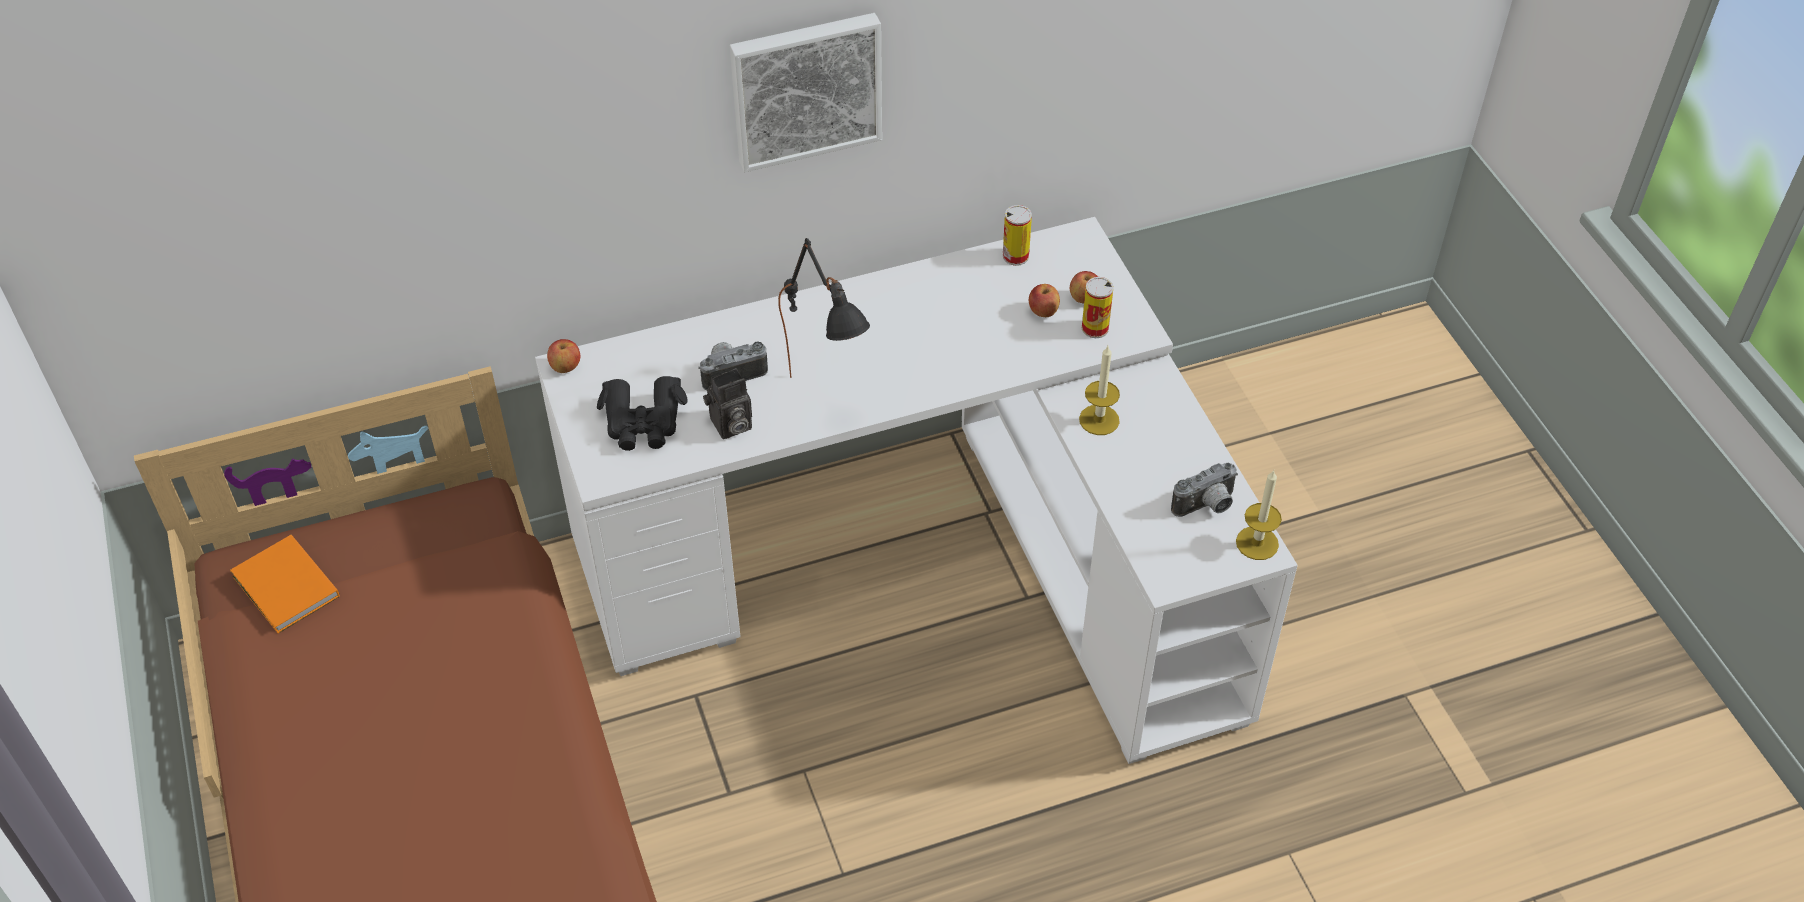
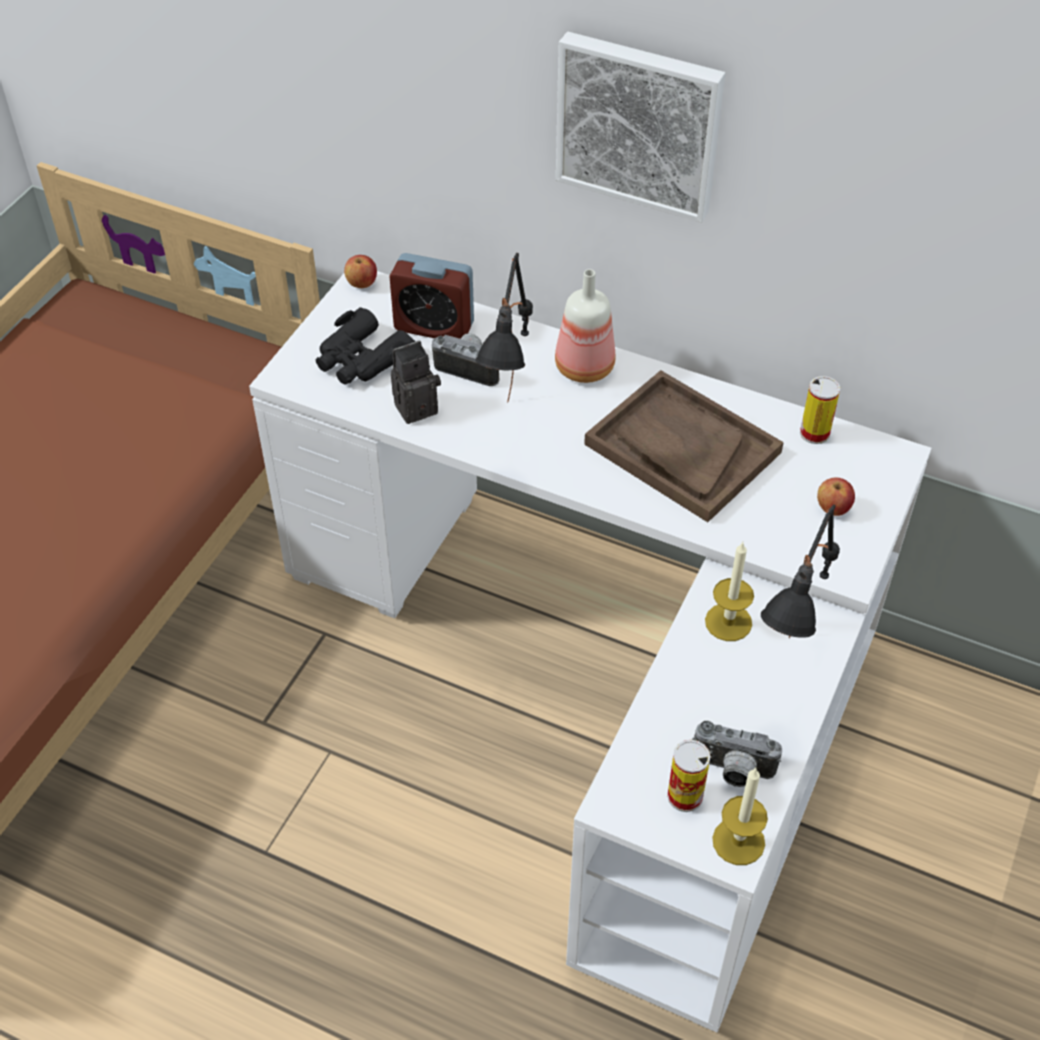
camera: 45 degrees right, 0 degrees up
(286, 589) = (86, 333): orange book -> none
(665, 361) = (434, 326): none -> alarm clock
(730, 426) = (417, 406): camera -> camera turned 135 degrees clockwise
(811, 317) = (582, 367): none -> bottle
(946, 326) = (681, 448): none -> brown tray
(1043, 312) = (780, 494): apple -> none
(1095, 328) = (810, 540): can -> can (685, 796)
(1175, 430) = (786, 683): none -> black table lamp

